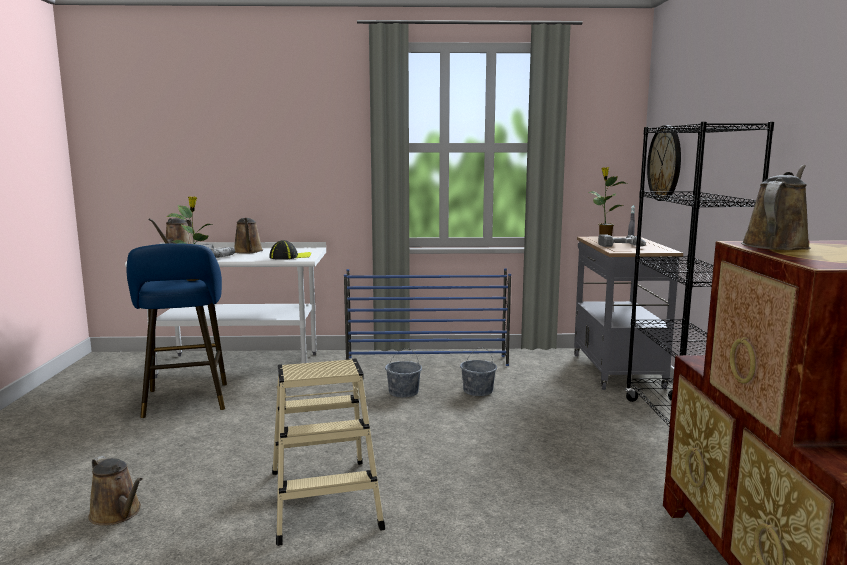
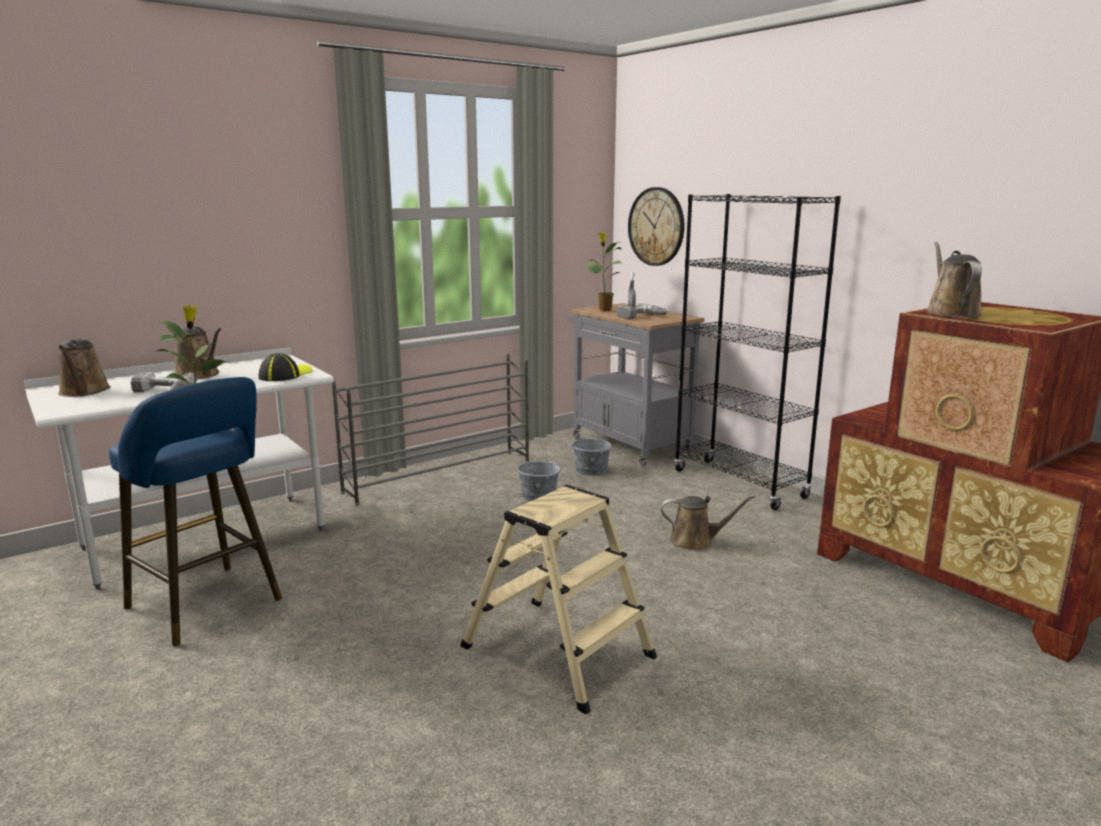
camera: 35 degrees left, 5 degrees up
(118, 514) = (354, 764): brown watering can -> brown watering can (696, 541)
(403, 392) = (467, 517): grey bucket -> grey bucket (591, 470)
(428, 361) = (441, 477): blue shoe rack -> grey shoe rack

